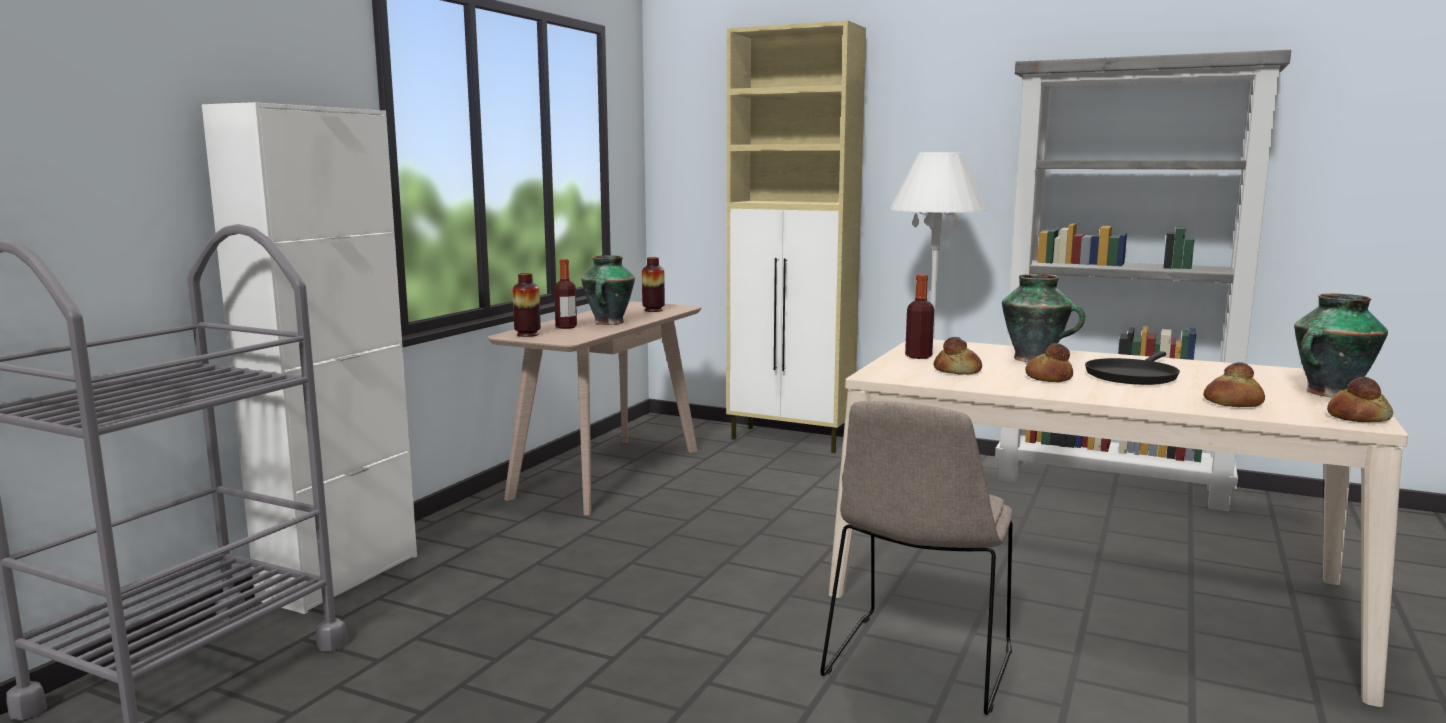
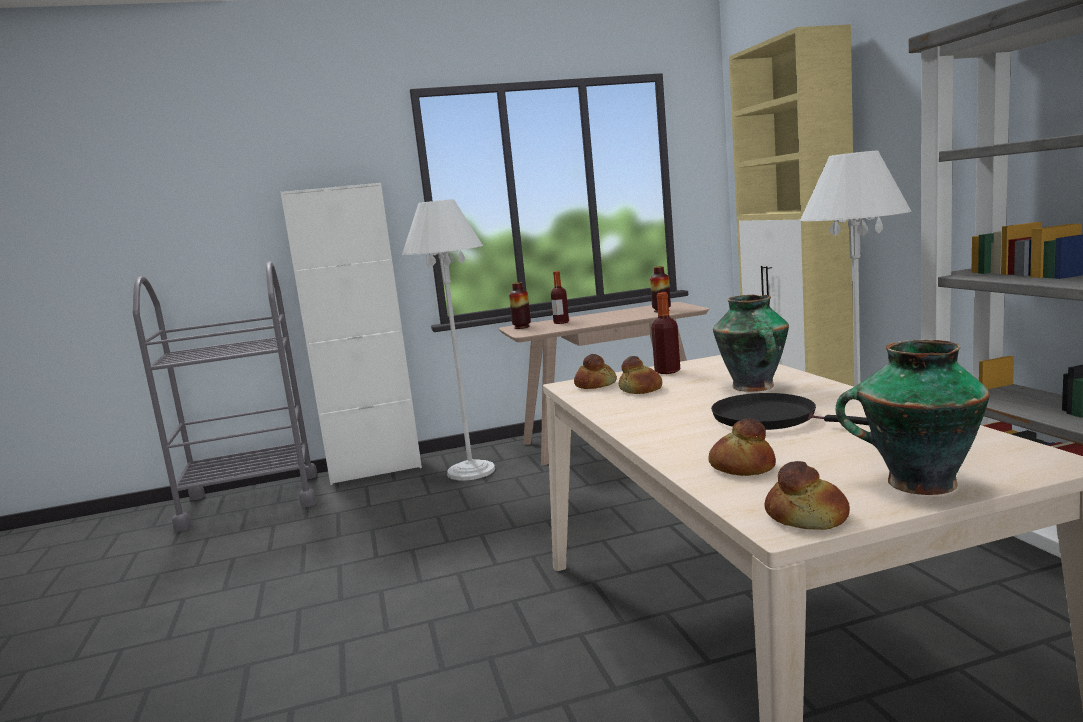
camera: 50 degrees right, 0 degrees up
(506, 542) = (471, 471): none -> white floor lamp
(608, 323) = (596, 320): vase -> none
(918, 666) = (493, 638): beige chair -> none
(1048, 378) = (683, 407): bread -> bread (595, 384)
(1132, 376) = (771, 419): black frying pan -> black frying pan turned 45 degrees clockwise

